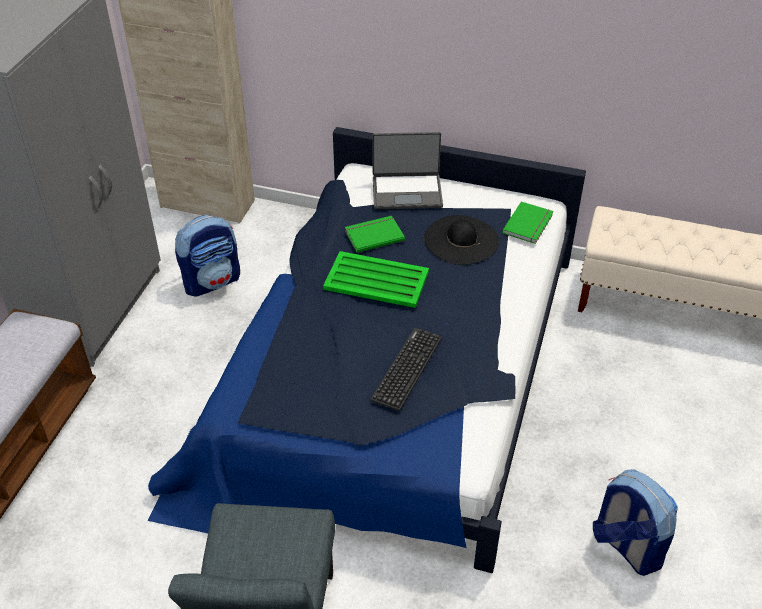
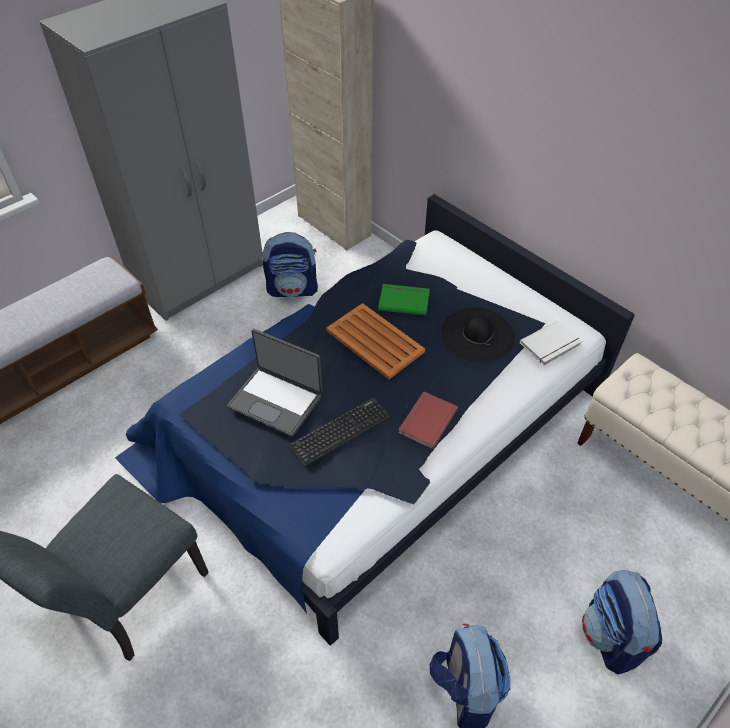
camera: 30 degrees right, 5 degrees up
(377, 281) = (375, 342): green tray -> orange tray
(407, 192) = (462, 272): laptop -> laptop (276, 400)
(474, 328) = (426, 420): none -> red book
(529, 224) = (551, 345): green book -> white book
(706, 449) = (612, 637): none -> backpack

